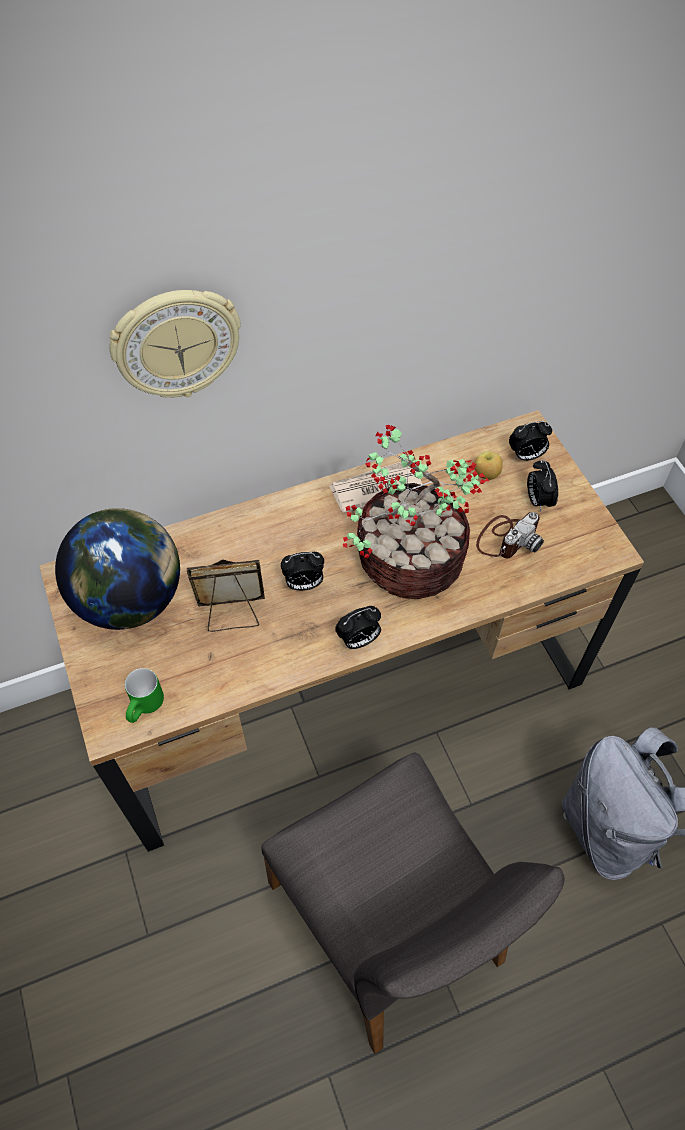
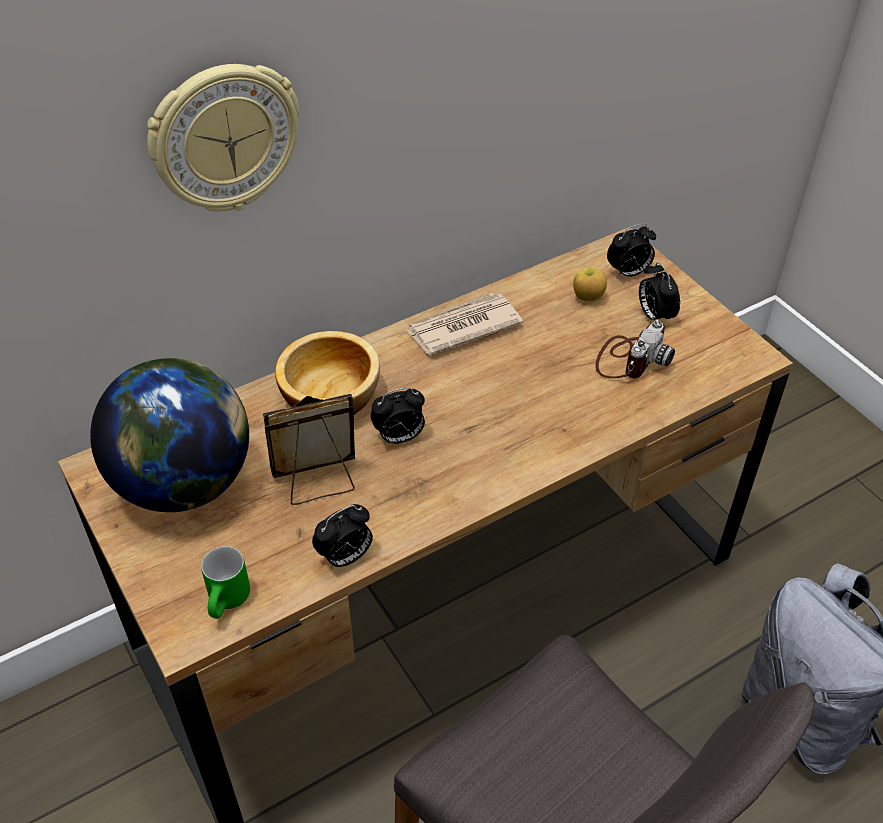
camera: 10 degrees left, 10 degrees down
(257, 538) = (331, 396): none -> bowl
(358, 640) = (481, 489): alarm clock -> alarm clock (345, 557)
(406, 560) = (517, 396): potted plant -> none

